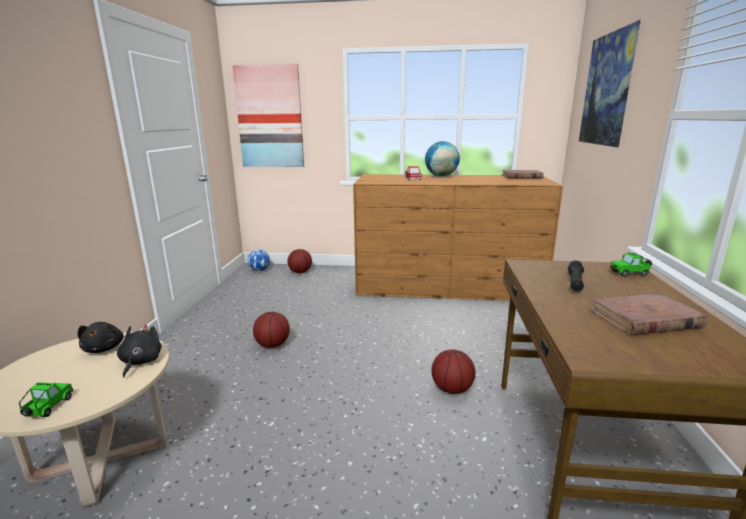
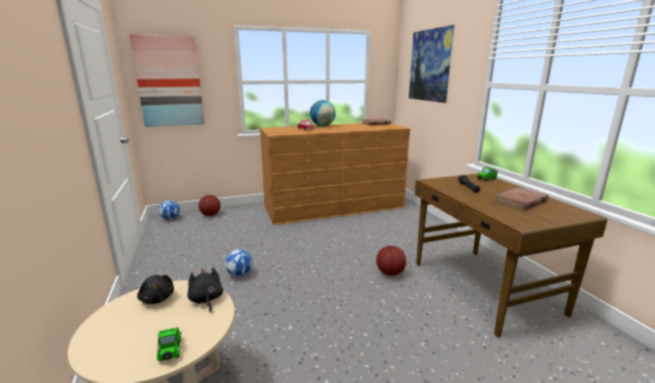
camera: 25 degrees left, 0 degrees up
(272, 345) = (239, 274): basketball -> football

